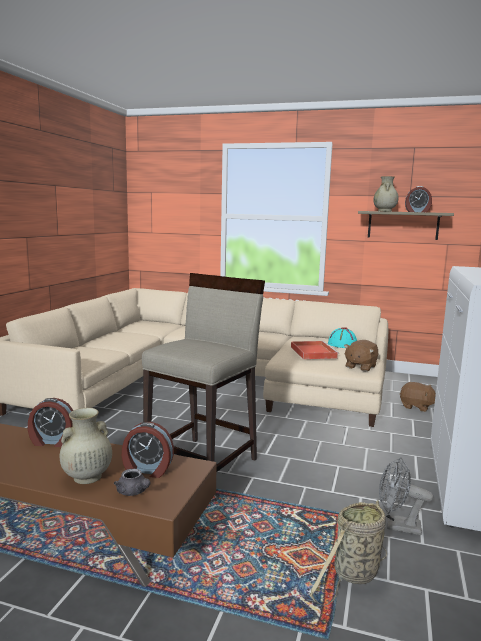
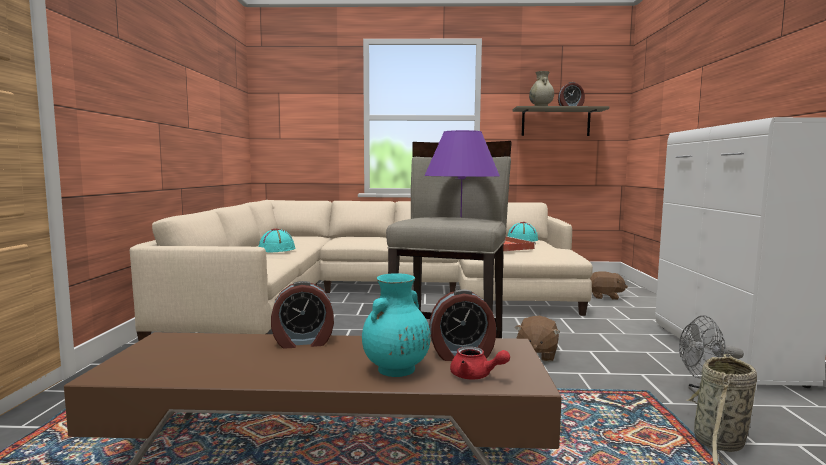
camera: 15 degrees left, 5 degrees down
(86, 477) = (395, 370): beige vase -> turquoise vase
(119, 339) = (277, 249): none -> turquoise hat
(133, 492) = (475, 376): grey teapot -> red teapot
(211, 344) = (461, 217): none -> purple table lamp
(360, 367) = (562, 254): brown plush toy -> brown plush toy (536, 354)

